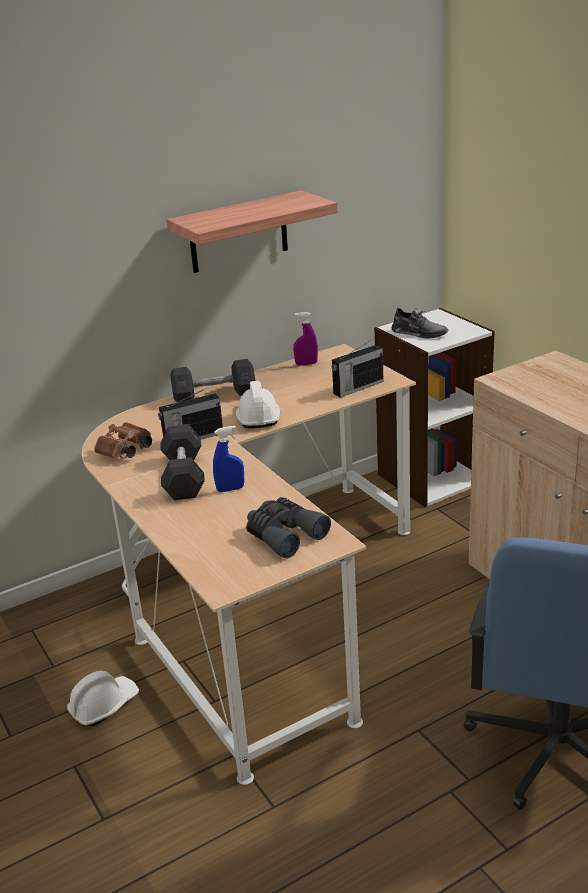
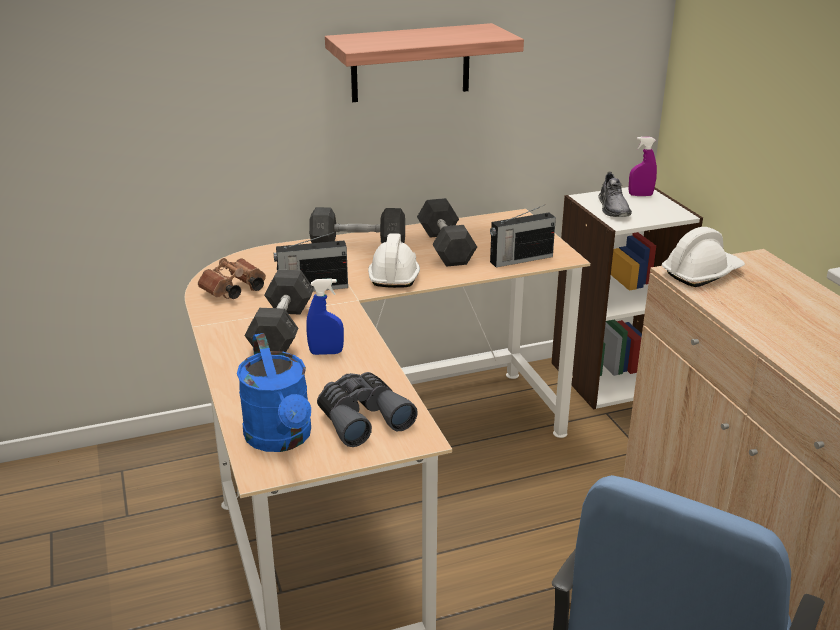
camera: 10 degrees right, 0 degrees up
(104, 705) = (161, 572): white hard hat -> white hard hat (701, 273)
(227, 562) = (281, 439): none -> blue watering can
(291, 387) = (445, 247): none -> grey dumbbell
(306, 364) = (474, 225): purple spray bottle -> purple spray bottle (640, 195)
(419, 333) = (613, 208): grey shoe -> grey shoe turned 45 degrees clockwise

